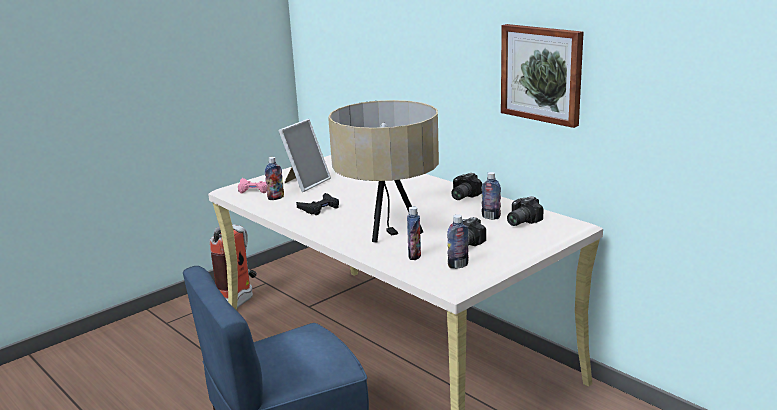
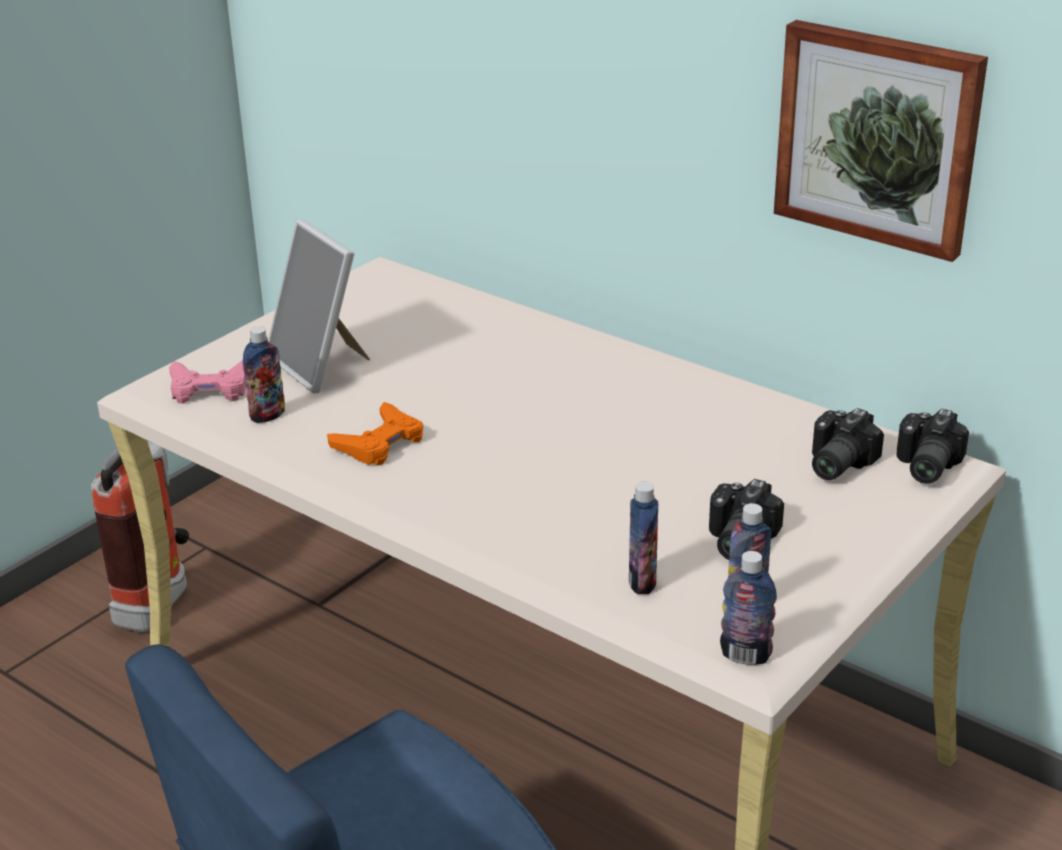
camera: 10 degrees left, 10 degrees up
(305, 183) = (321, 365): picture frame -> picture frame turned 120 degrees clockwise
(319, 208) = (380, 443): black game controller -> orange game controller
(388, 229) = (558, 503): beige table lamp -> none
(462, 196) = (685, 392): camera -> camera (923, 466)
(491, 217) = (768, 453): bottle -> bottle (745, 655)

